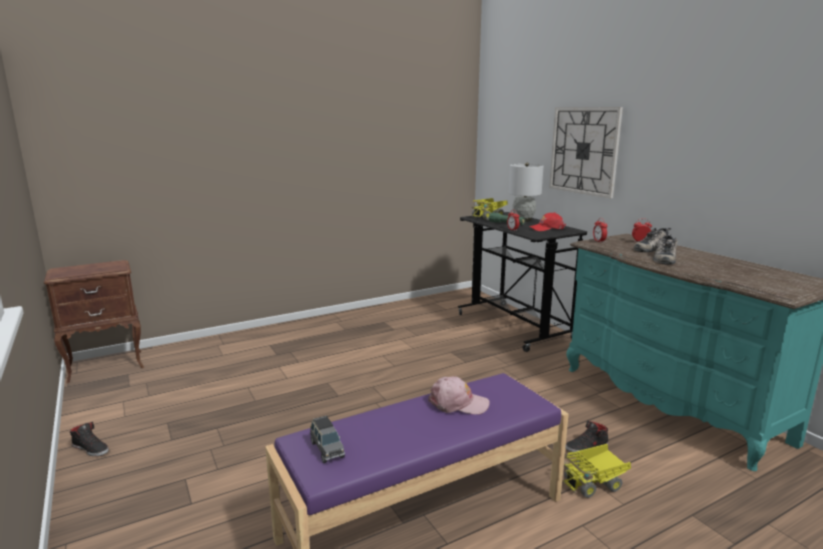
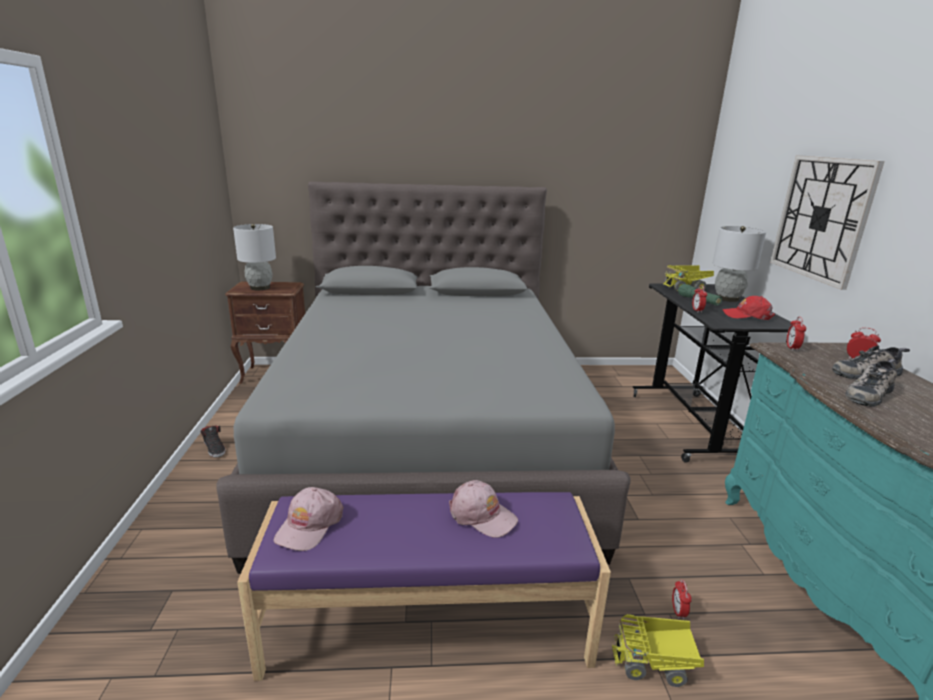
camera: 25 degrees right, 5 degrees up
(83, 270) = (260, 287): none -> white table lamp
(314, 383) = (428, 438): none -> grey bed
(327, 449) = (309, 525): grey toy car -> pink cap
(587, 447) = (678, 612): black shoe -> alarm clock

